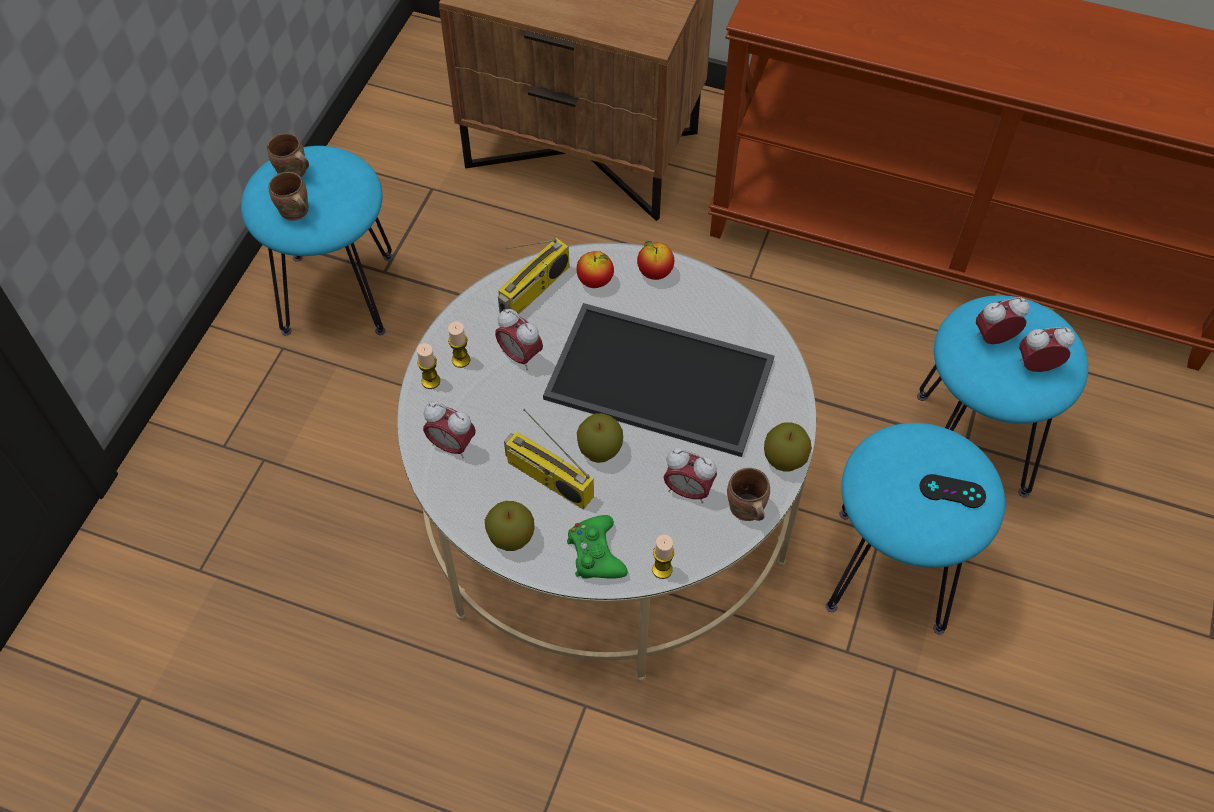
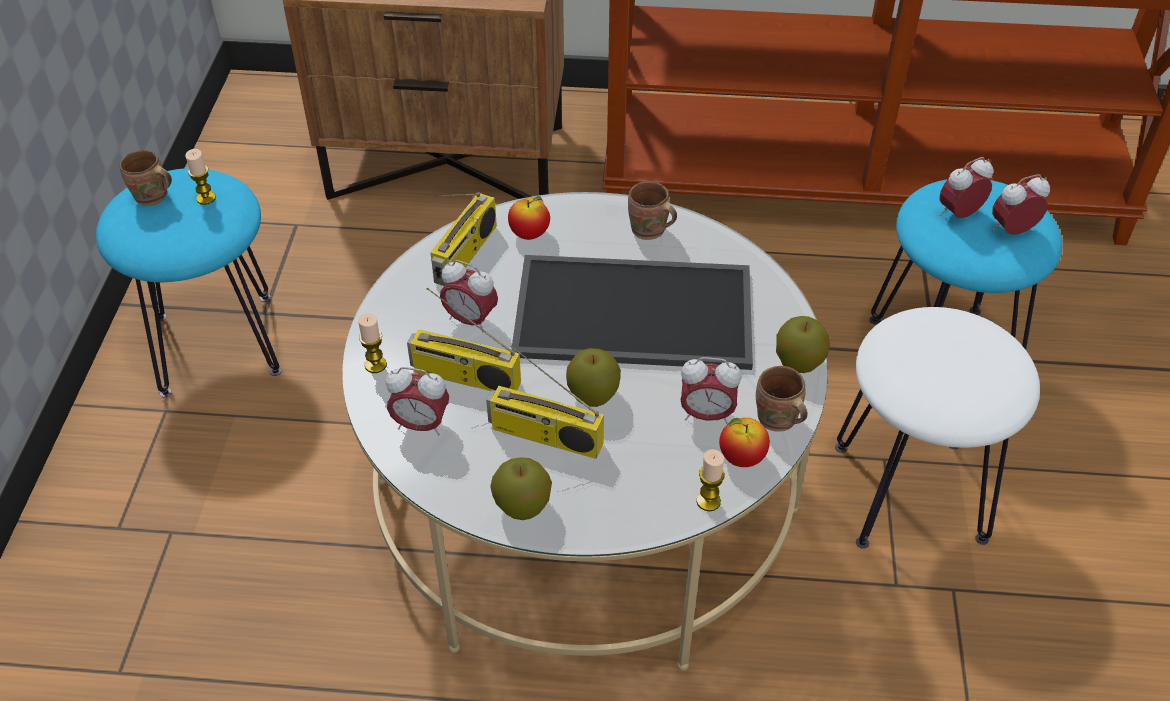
camera: 15 degrees left, 10 degrees down
(294, 213) = (164, 235): brown mug -> brown mug (649, 232)
(461, 360) = (404, 337): candle -> candle (206, 198)
(499, 409) = (464, 377): none -> radio
(595, 554) = (626, 502): green game controller -> none
(655, 273) = (591, 215): apple -> apple (742, 458)
(891, 571) = (909, 492): turquoise stool -> white stool
(952, 491) = (981, 361): black game controller -> none

